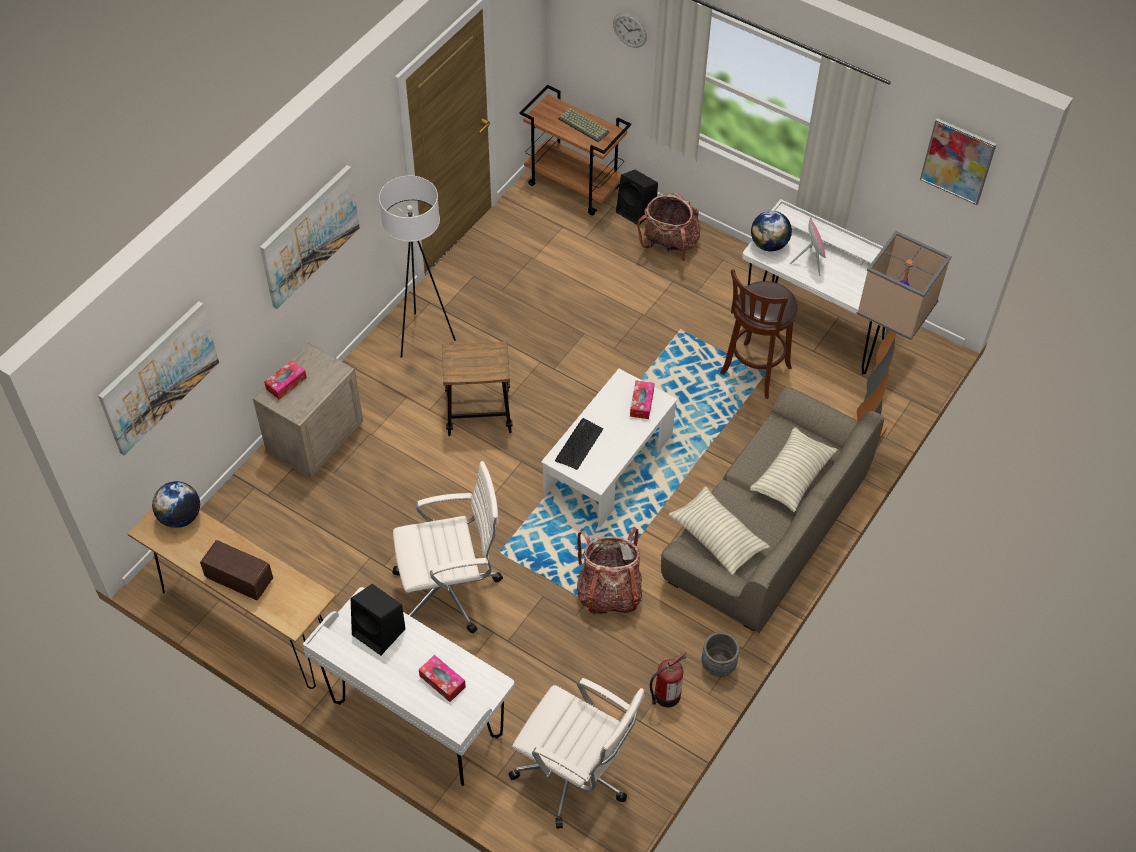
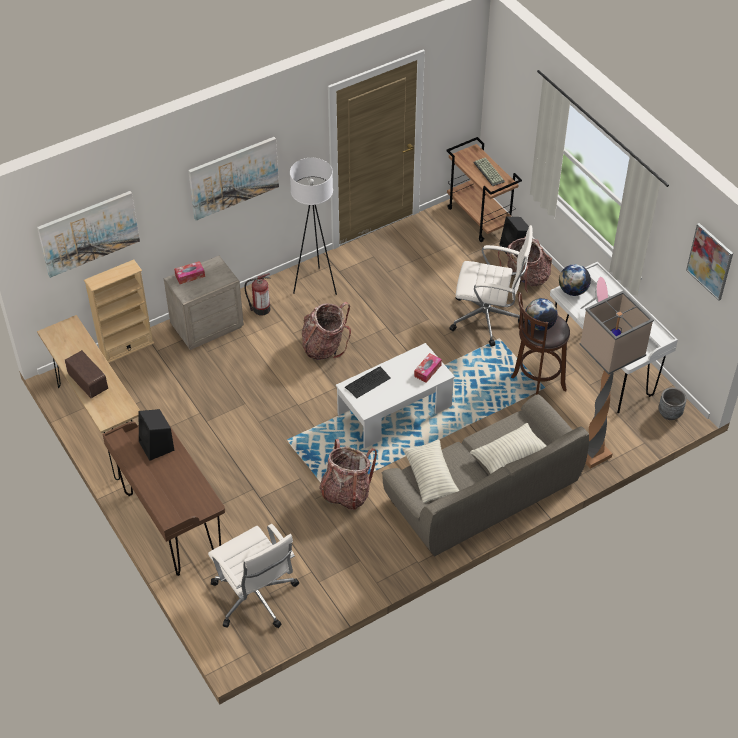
camera: 25 degrees right, 5 degrees down
(180, 517) = (74, 332): globe -> globe (539, 325)
(225, 505) = (126, 348): none -> beige bookcase
(417, 721) = (172, 525): white desk -> brown desk
(442, 681) = (178, 491): tissue box -> none
(450, 590) = (240, 452): white office chair -> white office chair (488, 319)
(478, 413) = (325, 346): stool -> backpack
(630, 30) = (528, 107): wall clock -> none
(665, 696) = (346, 573): fire extinguisher -> fire extinguisher (260, 309)
(718, 665) = (394, 567): grey planter -> grey planter (669, 413)

